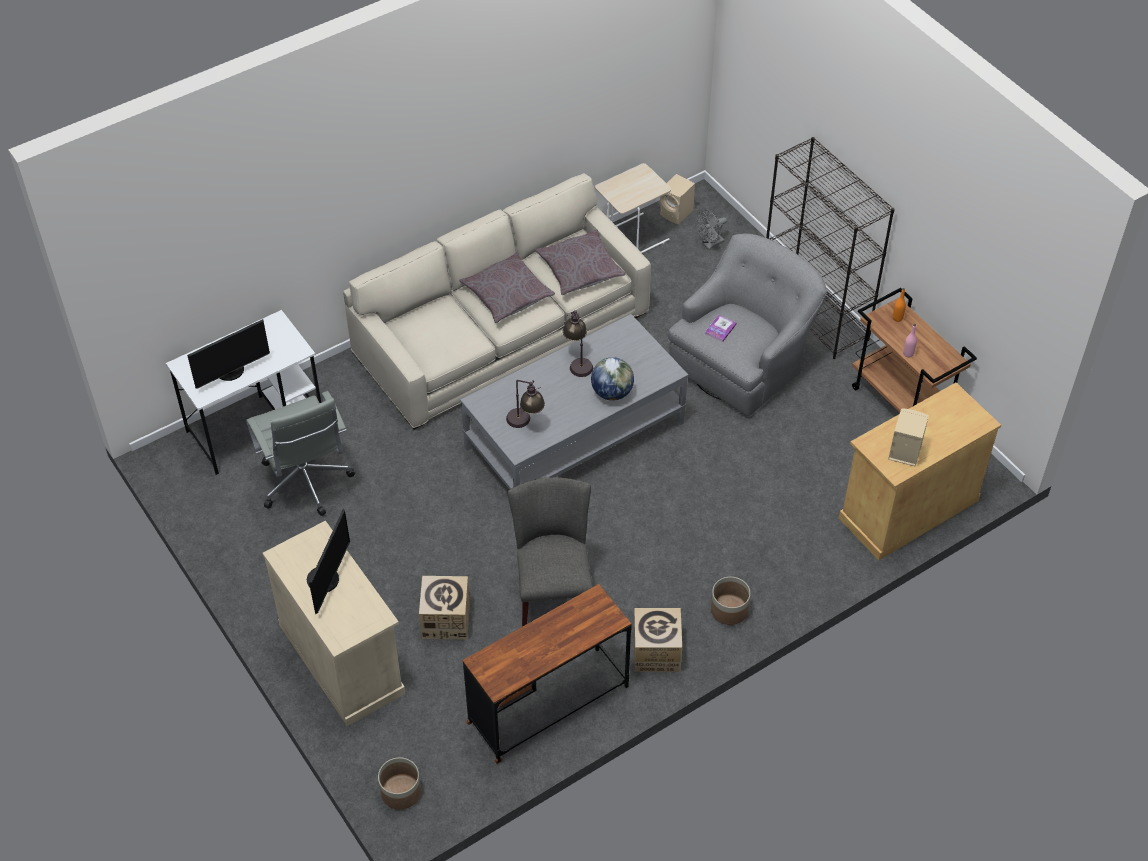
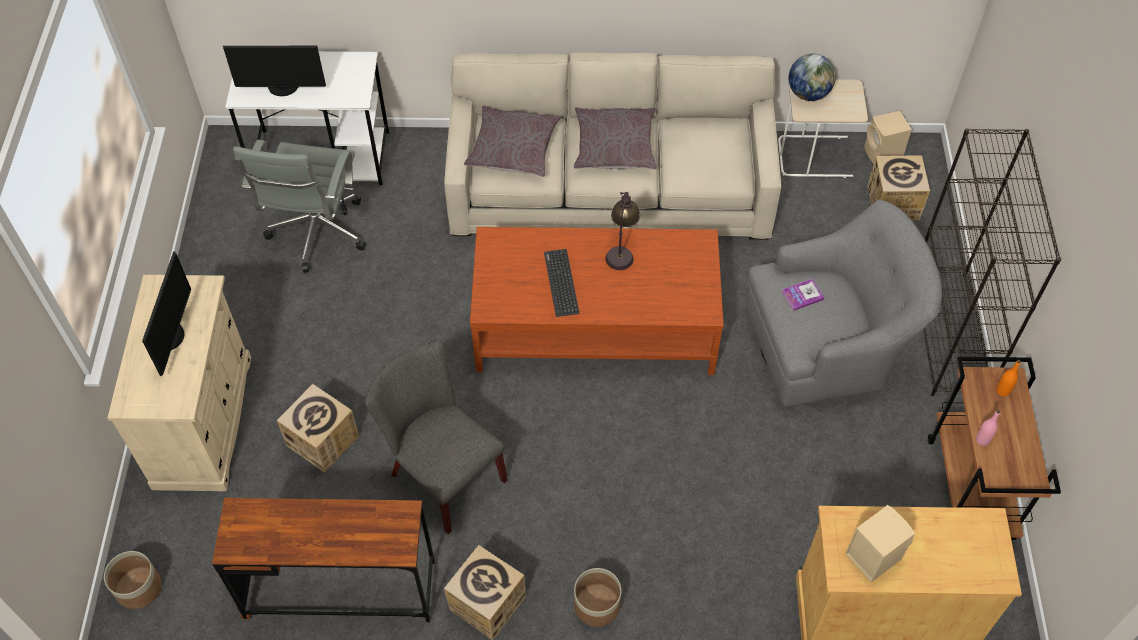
camera: 35 degrees right, 5 degrees up
(326, 580) = (170, 336): monitor -> monitor turned 45 degrees counterclockwise
(525, 423) = (517, 285): table lamp -> none
(553, 592) = (442, 474): grey chair -> grey chair turned 75 degrees counterclockwise
(555, 405) = (561, 283): none -> keyboard
(575, 435) = (596, 326): grey coffee table -> brown coffee table
(579, 269) = (707, 157): grey pillow -> grey pillow (513, 148)
(612, 392) = (628, 301): globe -> globe (808, 93)
(710, 244) = (893, 202): grey fan -> cardboard box

